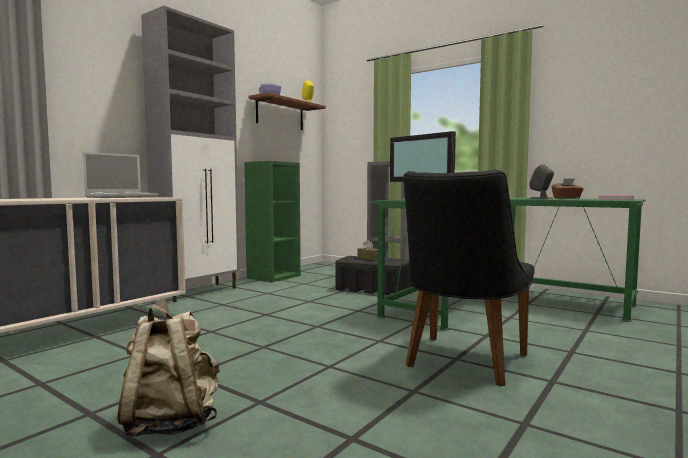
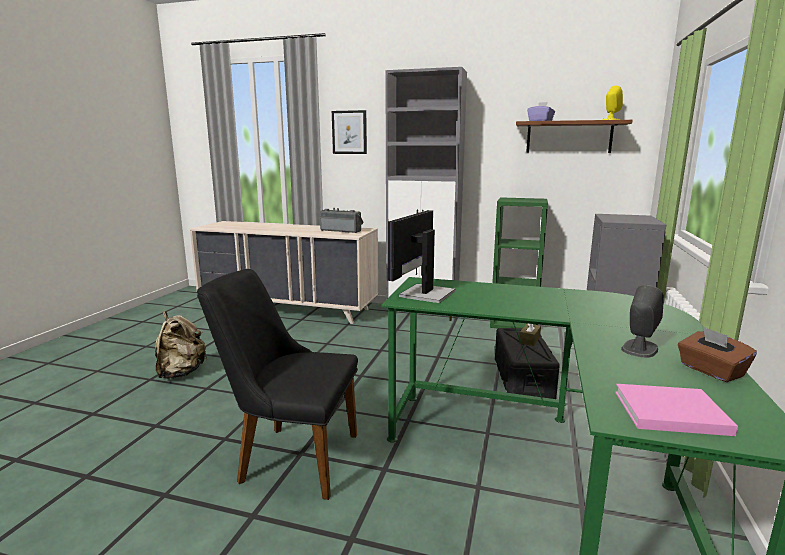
camera: 70 degrees right, 10 degrees up
(77, 68) = (349, 132): none -> picture
(122, 197) = (342, 230): laptop -> radio

